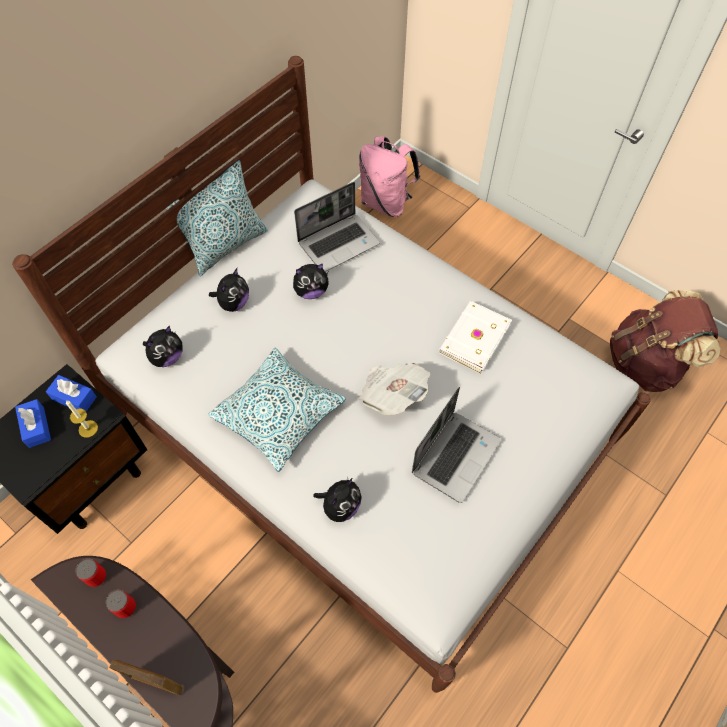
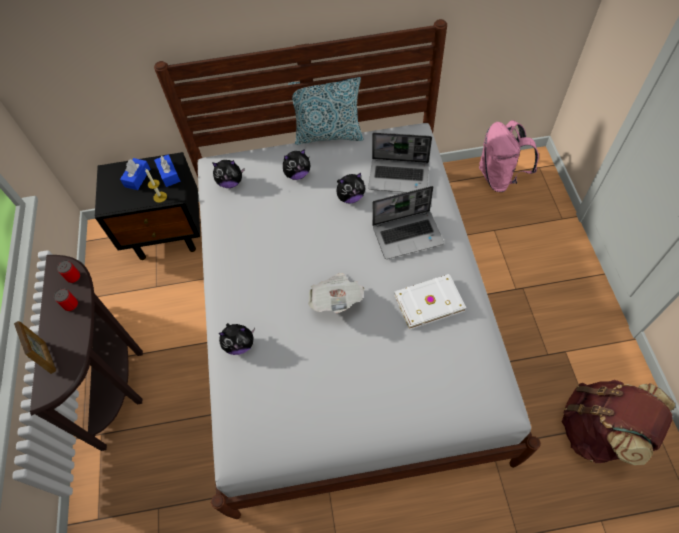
camera: 45 degrees right, 0 degrees up
(278, 414) = (258, 260): pillow -> none
(311, 291) = (350, 197): plush toy -> plush toy turned 45 degrees counterclockwise
(455, 455) = (338, 369): laptop -> laptop (408, 234)

